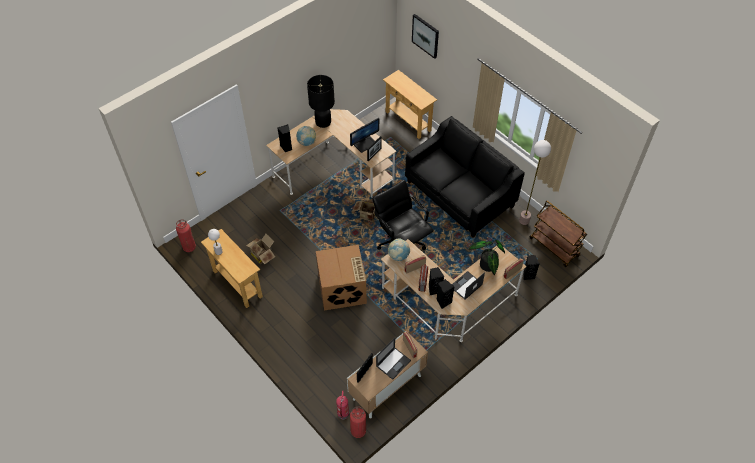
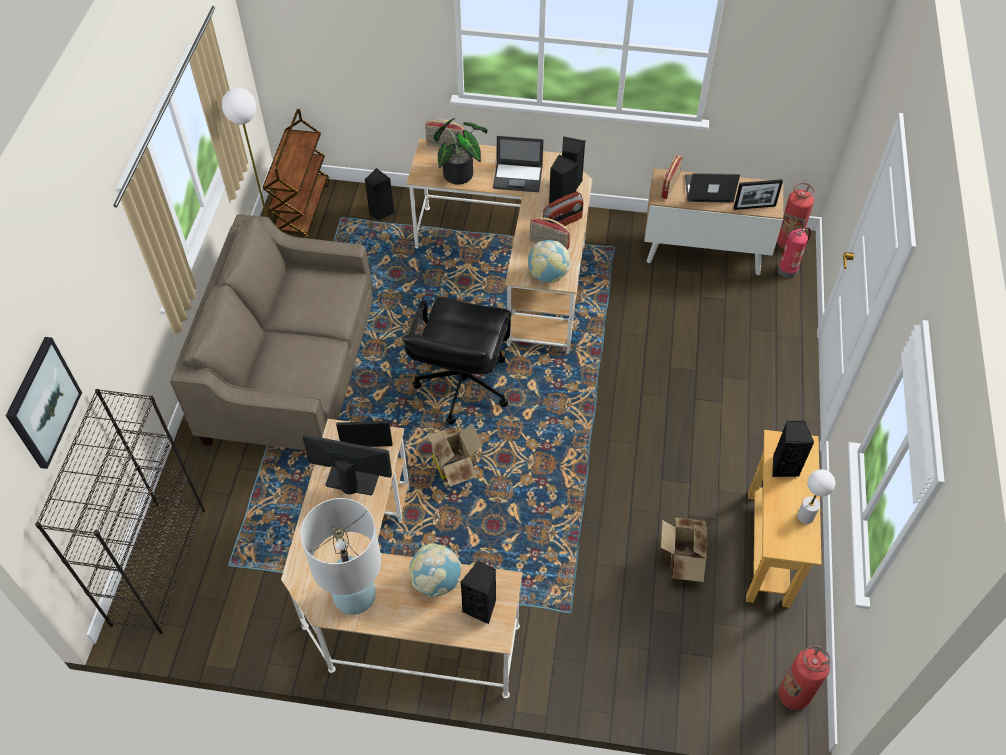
camera: 130 degrees left, 0 degrees up
(241, 262) = (784, 466): none -> black speaker
(323, 122) = (354, 596): black table lamp -> white table lamp
(342, 289) = (622, 399): cardboard box -> none
(408, 121) = (158, 565): beige console table -> black bookcase
(460, 194) = (291, 371): black sofa -> beige sofa

